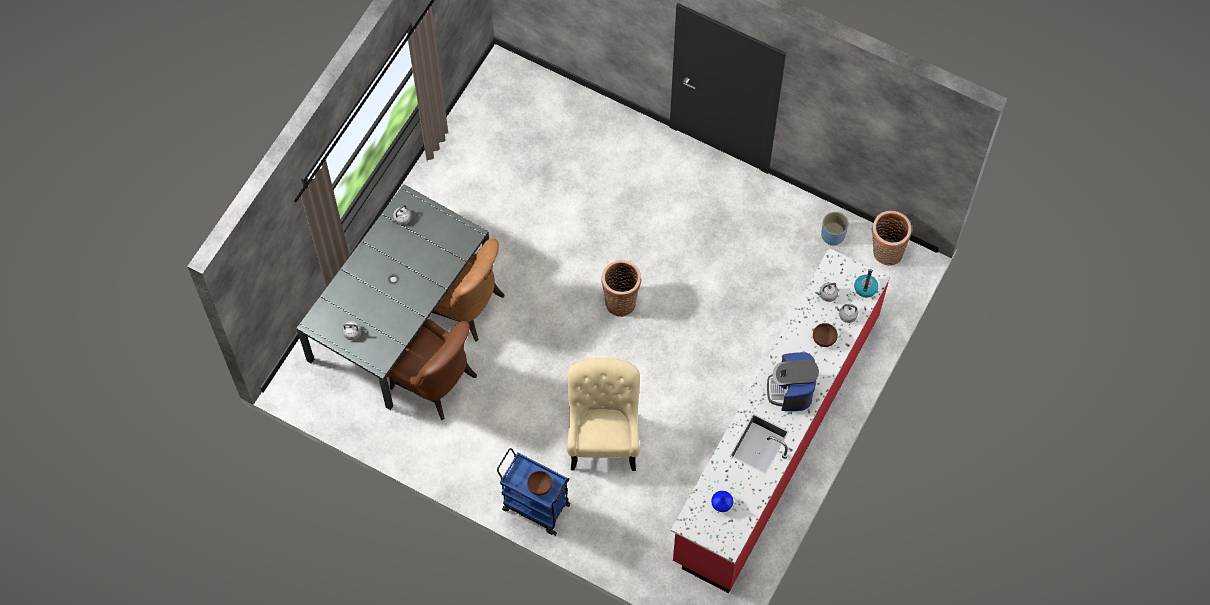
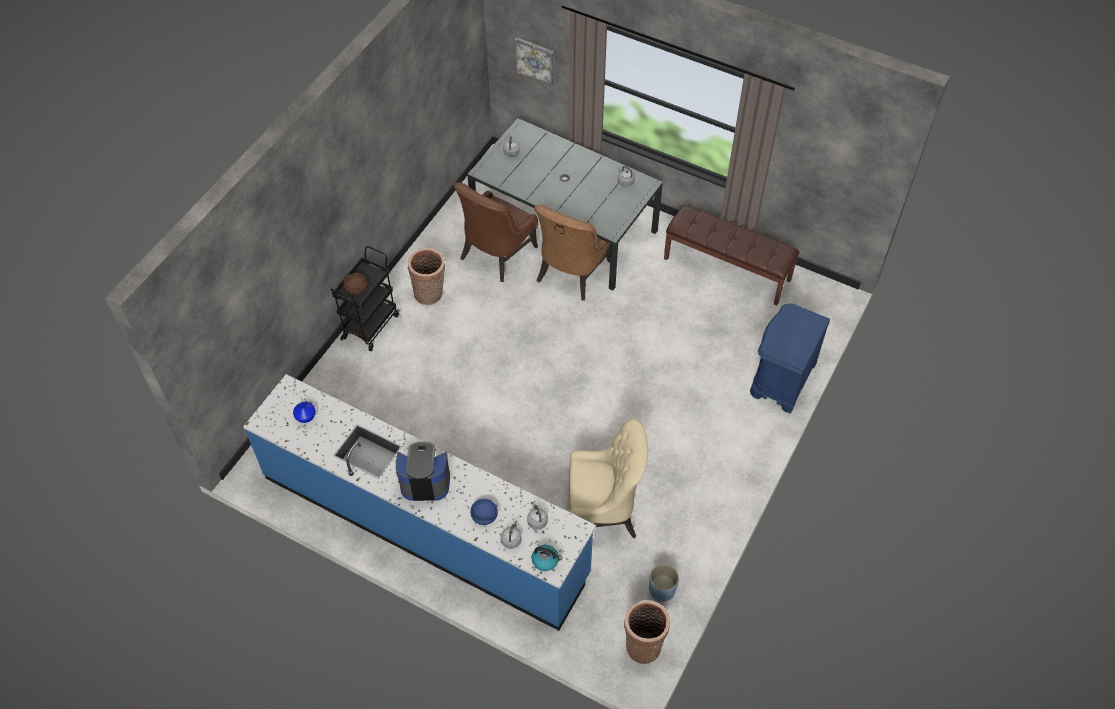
camera: 90 degrees right, 10 degrees down
(275, 275) = (535, 60): none -> picture
(465, 157) = (727, 269): none -> brown bench
(535, 507) = (371, 326): blue cart -> black cart
(603, 438) = (434, 377): beige chair -> beige chair (603, 510)
(605, 121) = (780, 378): none -> blue nightstand
(620, 300) = (579, 391): basket -> basket (430, 294)
(775, 438) = (424, 525): red counter -> blue counter
(824, 338) = (484, 516): brown bowl -> blue bowl

